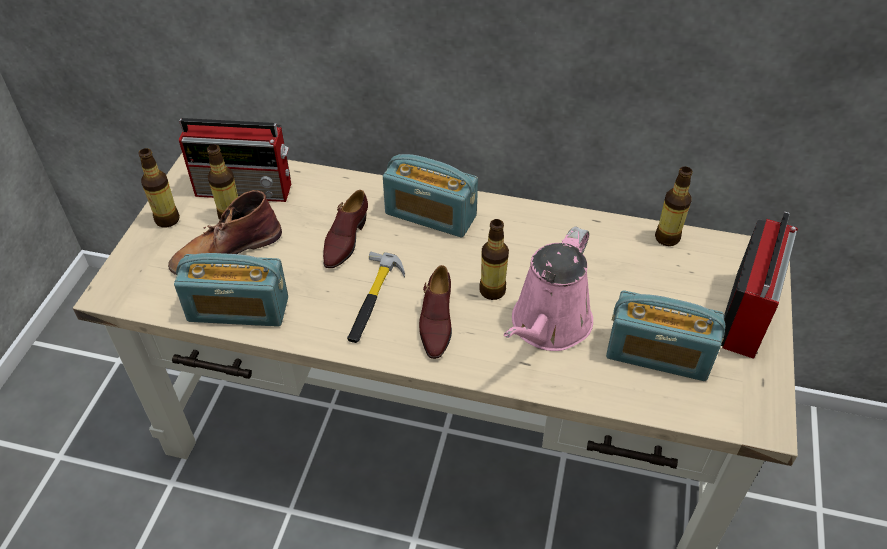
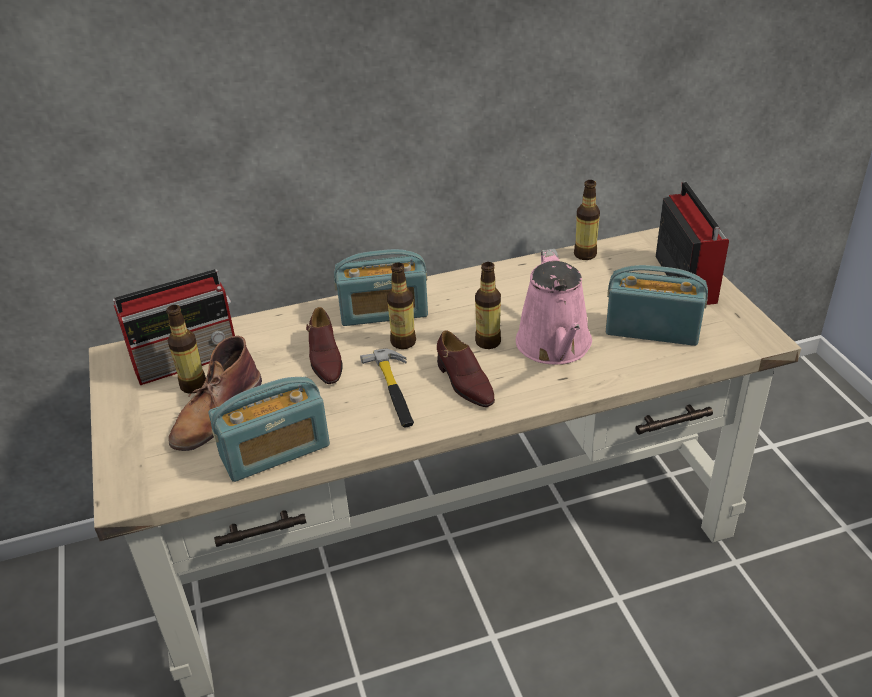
camera: 30 degrees left, 10 degrees down
(167, 219) = (128, 414): bottle -> bottle (403, 342)
(658, 354) = (652, 329): radio -> radio turned 150 degrees counterclockwise

